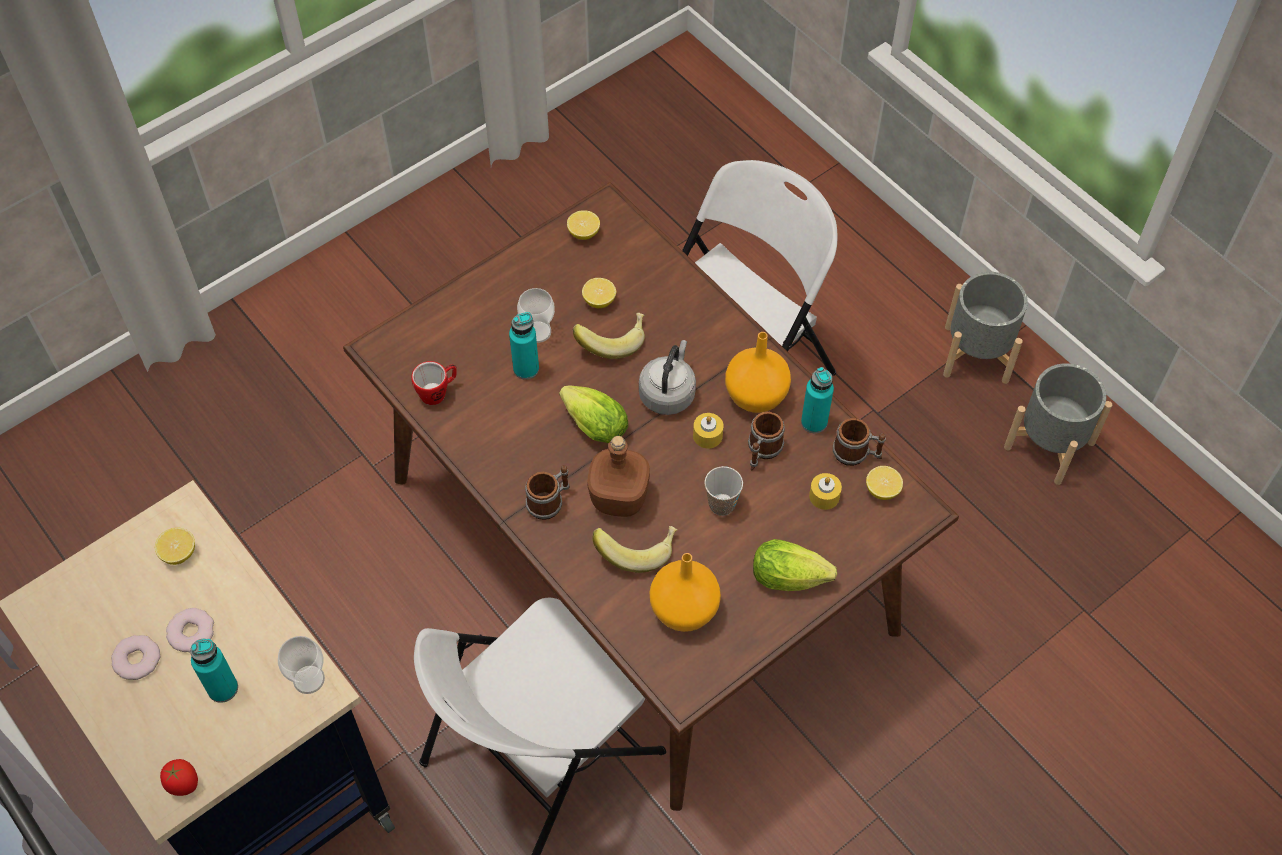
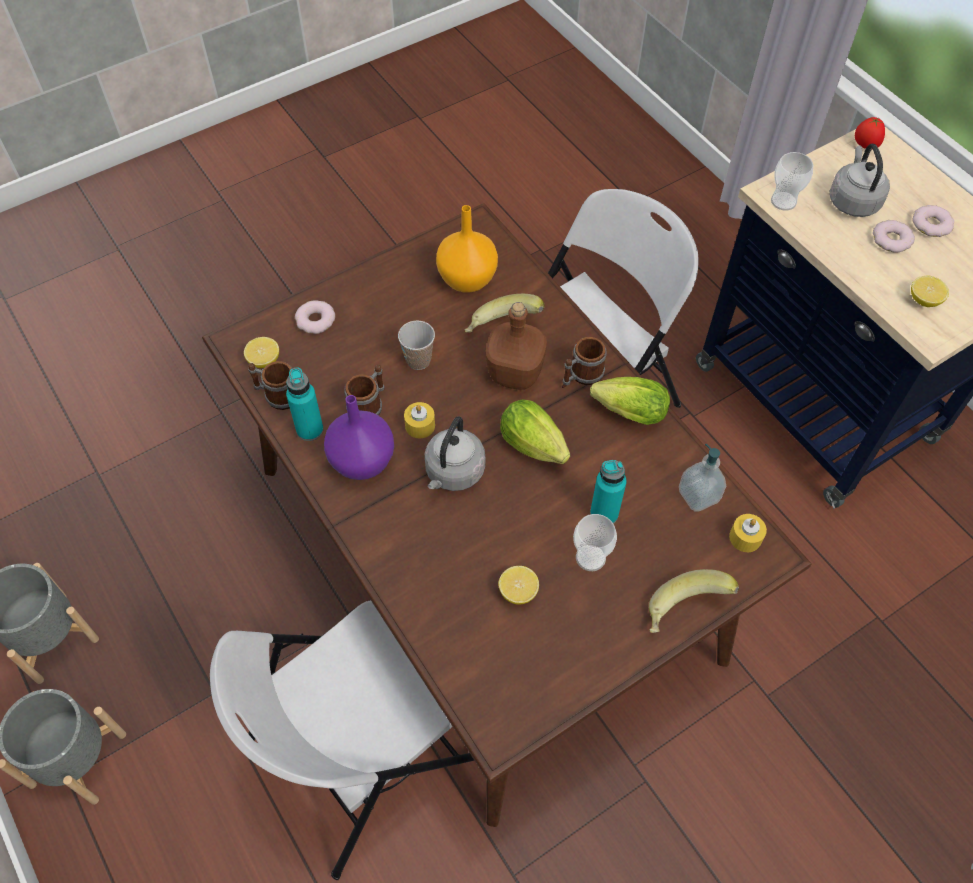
camera: 175 degrees left, 0 degrees up
(223, 688) = (853, 200): turquoise bottle -> grey kettle
(438, 392) = (698, 495): mug -> soap dispenser
(584, 233) = (530, 692): lemon -> none
(612, 341) = (507, 538): banana -> banana (685, 613)
(755, 397) = (363, 461): orange vase -> purple vase
(793, 578) = (367, 296): lettuce -> lettuce (626, 412)
(824, 496) = (320, 360): yellow candle -> yellow candle (745, 537)
(842, 542) = (315, 320): none -> donut

